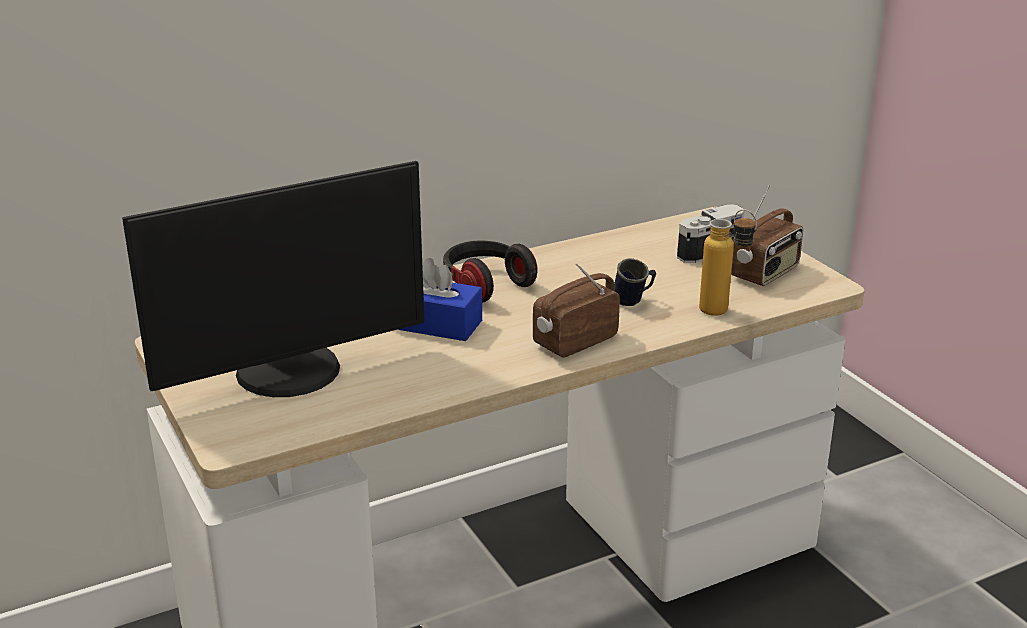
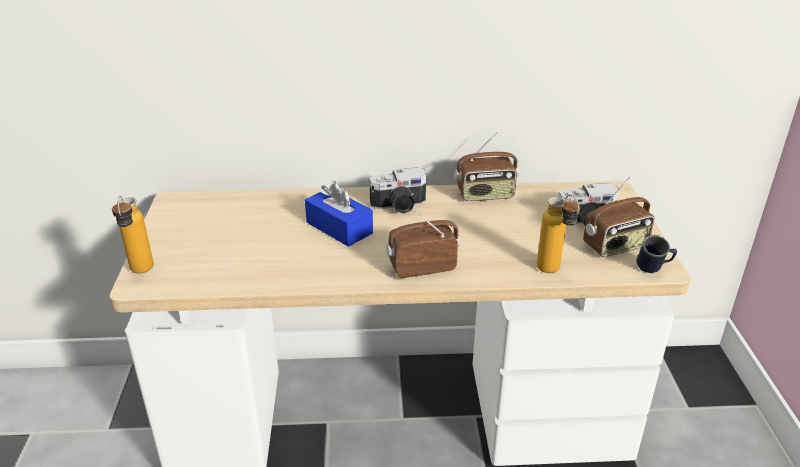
camera: 25 degrees right, 5 degrees up
(219, 433) = (140, 273): none -> bottle
(291, 373) = (220, 241): monitor -> none
(485, 285) = (399, 206): headphones -> camera
(577, 252) = (485, 195): none -> radio
(634, 302) = (492, 245): blue mug -> blue mug (653, 270)

